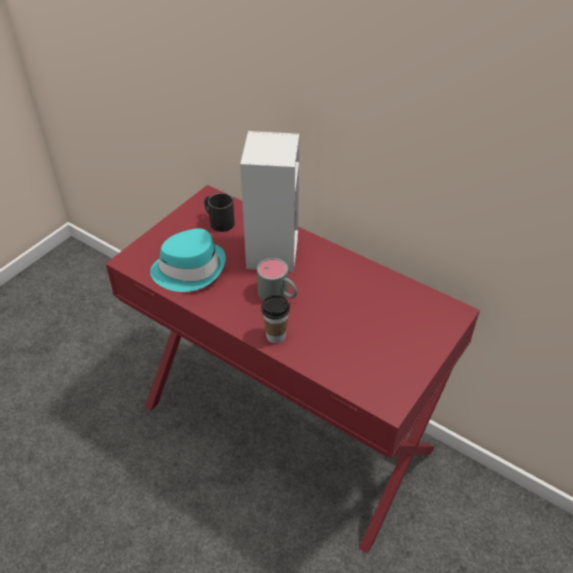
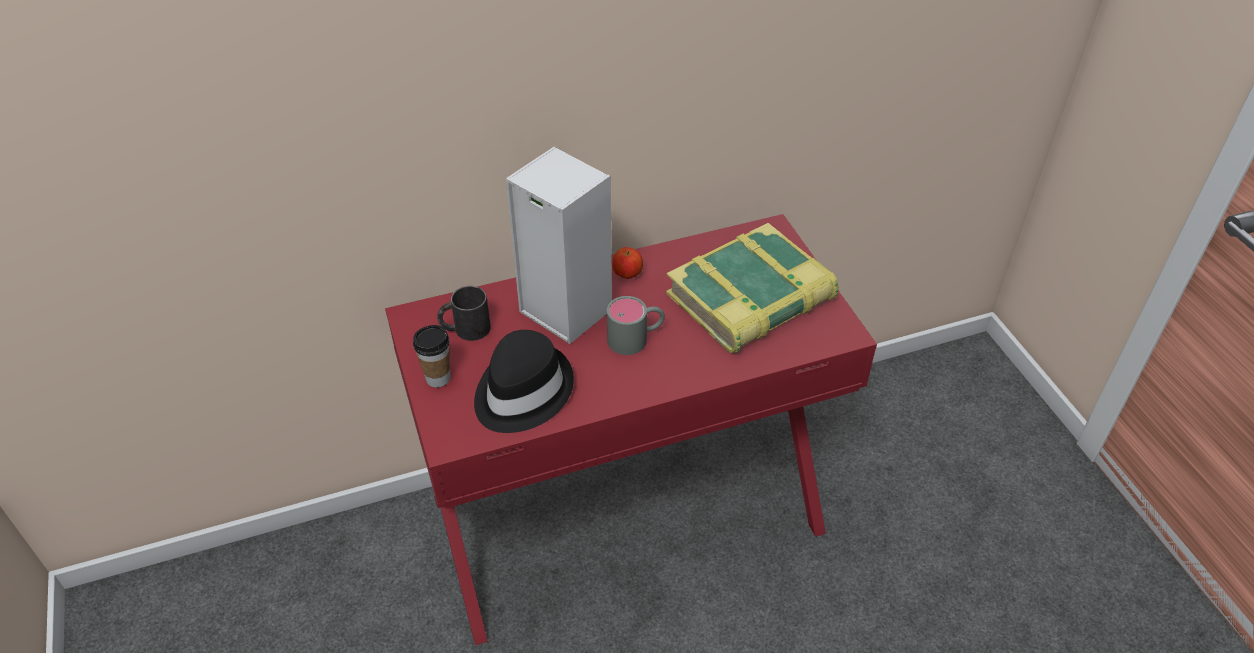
camera: 55 degrees left, 0 degrees up
(189, 269) = (521, 392): turquoise hat -> black hat
(276, 336) = (692, 369): cup -> cup (438, 378)
(332, 263) = (627, 274): none -> apple
(371, 334) = (751, 299): none -> book

